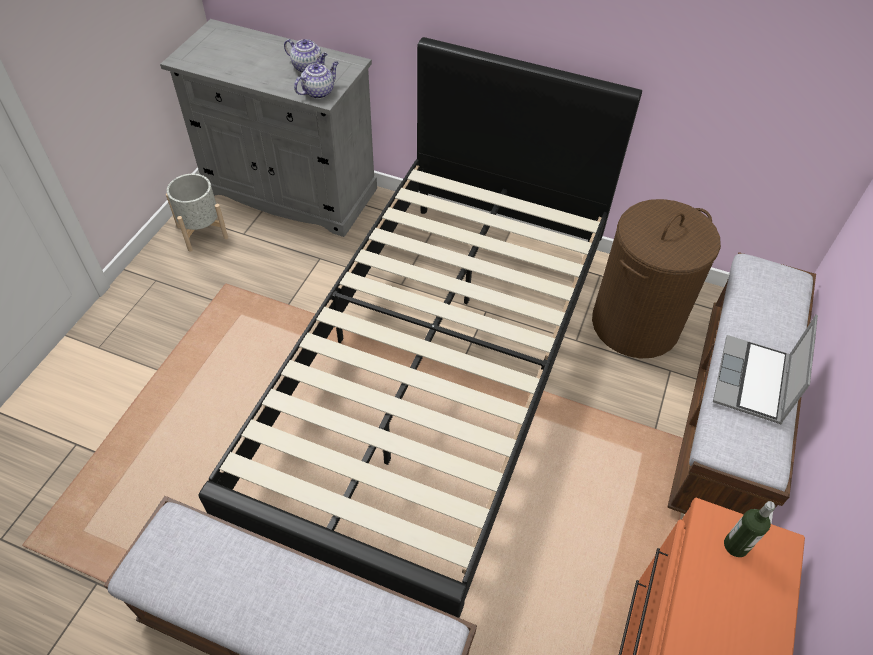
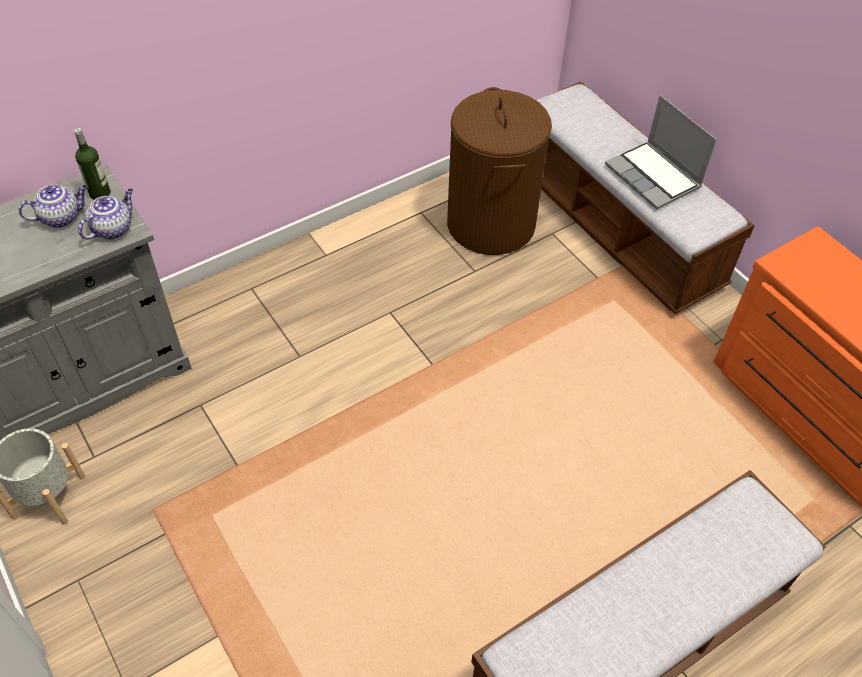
camera: 55 degrees left, 0 degrees up
(319, 92) = (113, 228): teapot -> teapot turned 45 degrees clockwise
(435, 375) = (429, 391): black bed -> none
(736, 545) = (806, 264): bottle -> bottle (100, 193)

